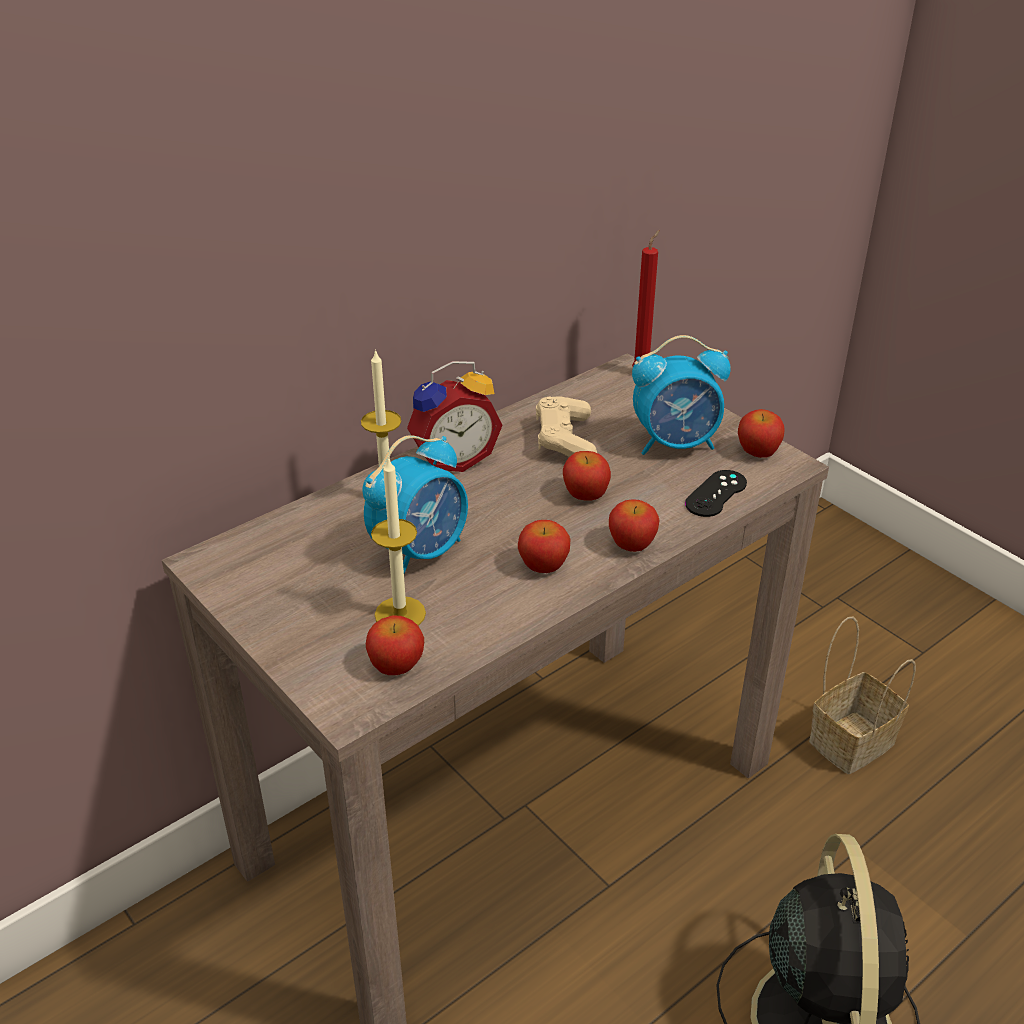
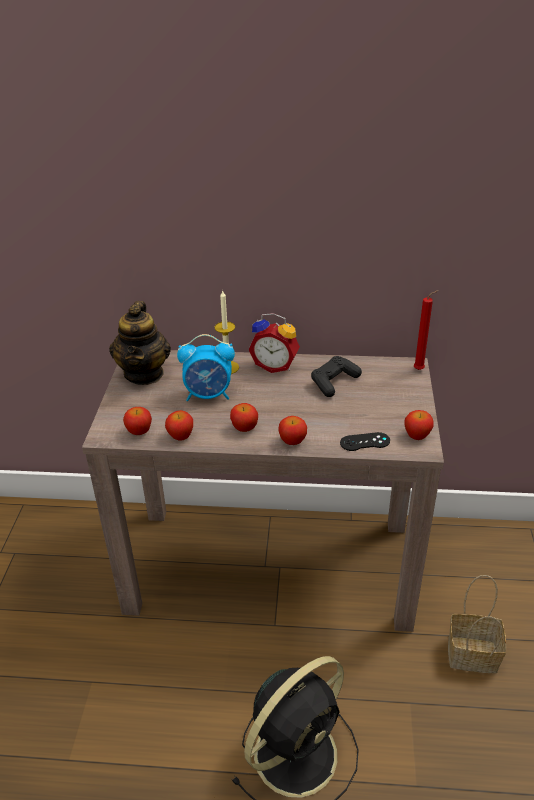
camera: 45 degrees right, 0 degrees up
(264, 577) = (144, 373): none -> teapot
(400, 614) = (167, 414): candle -> none
(565, 440) = (334, 382): beige game controller -> black game controller
(585, 494) = (306, 409): apple -> apple (180, 435)
(676, 443) = (382, 410): alarm clock -> none

